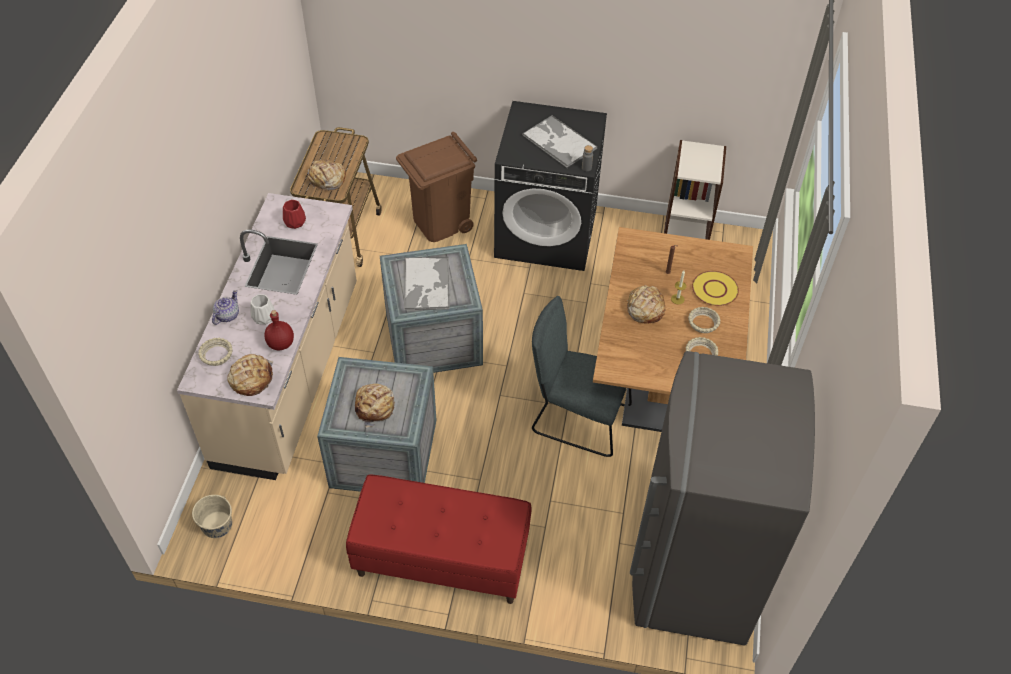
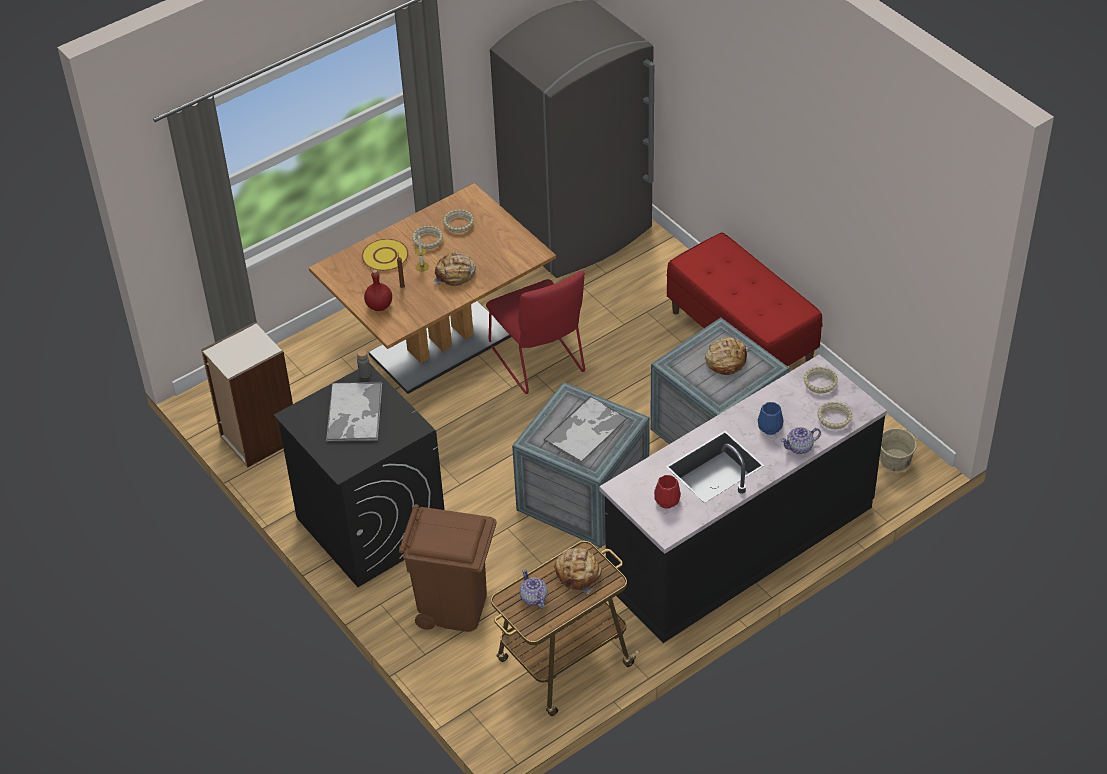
camera: 135 degrees left, 5 degrees down
(251, 379) = (820, 383): bread -> beige bowl
(263, 317) = (770, 427): white vase -> blue vase
(281, 344) = (773, 396): red bottle -> red bottle (379, 305)
(290, 374) = (739, 544): beige counter -> black counter
(341, 152) = (533, 598): none -> teapot
(576, 418) = (539, 362): grey chair -> red chair

